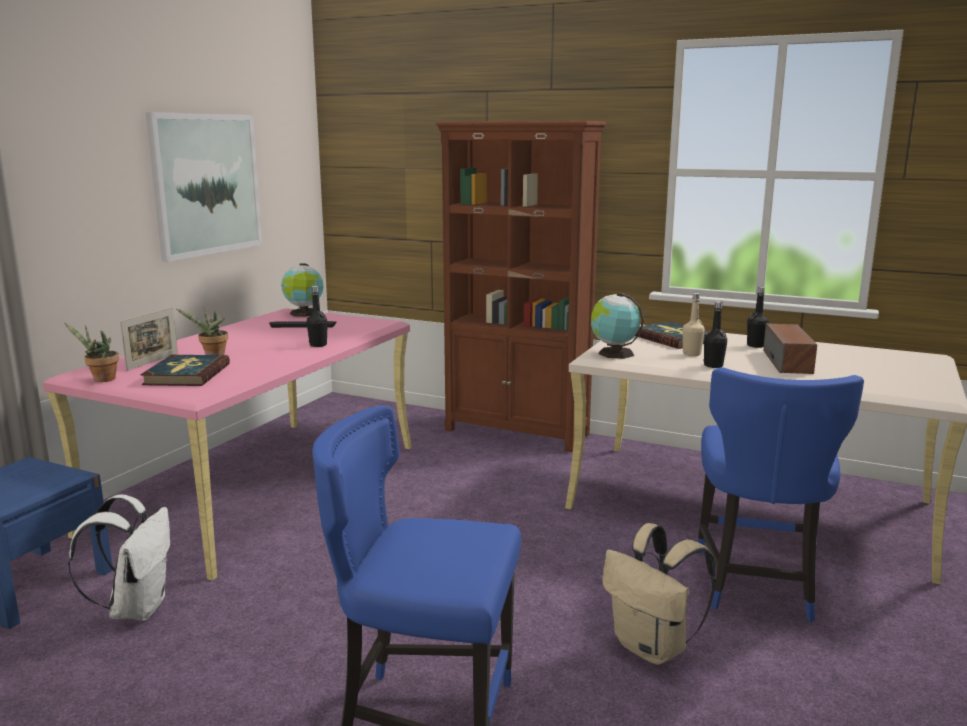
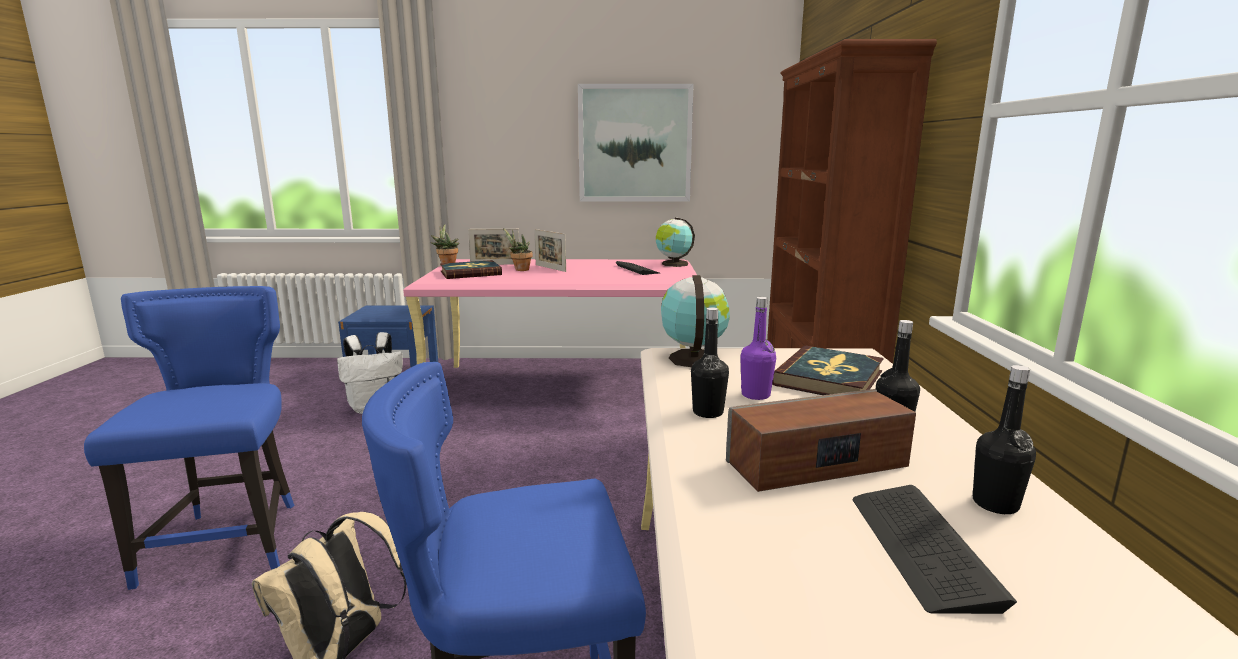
camera: 65 degrees right, 0 degrees up
(230, 346) = (550, 268): none -> picture frame
(318, 345) = (581, 280): black bottle -> black bottle (995, 504)
(691, 354) = (755, 395): beige bottle -> purple bottle
(862, 364) = (921, 547): none -> keyboard

